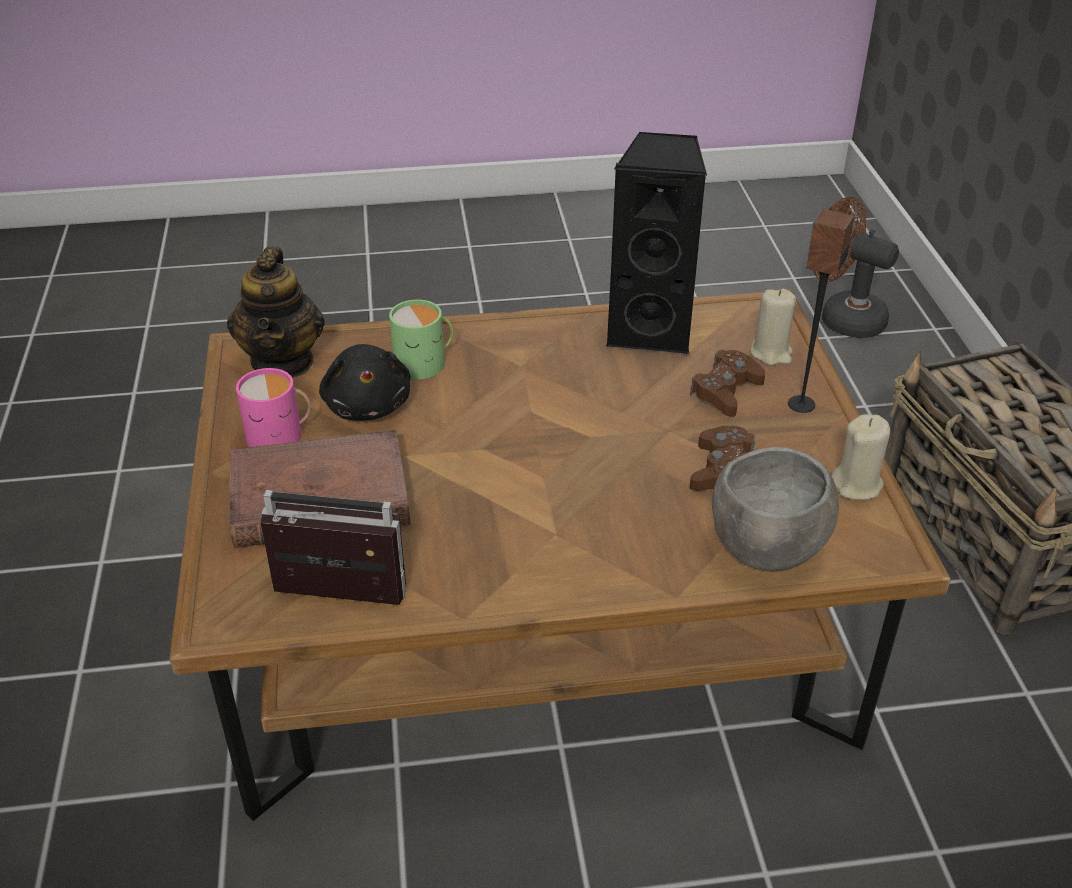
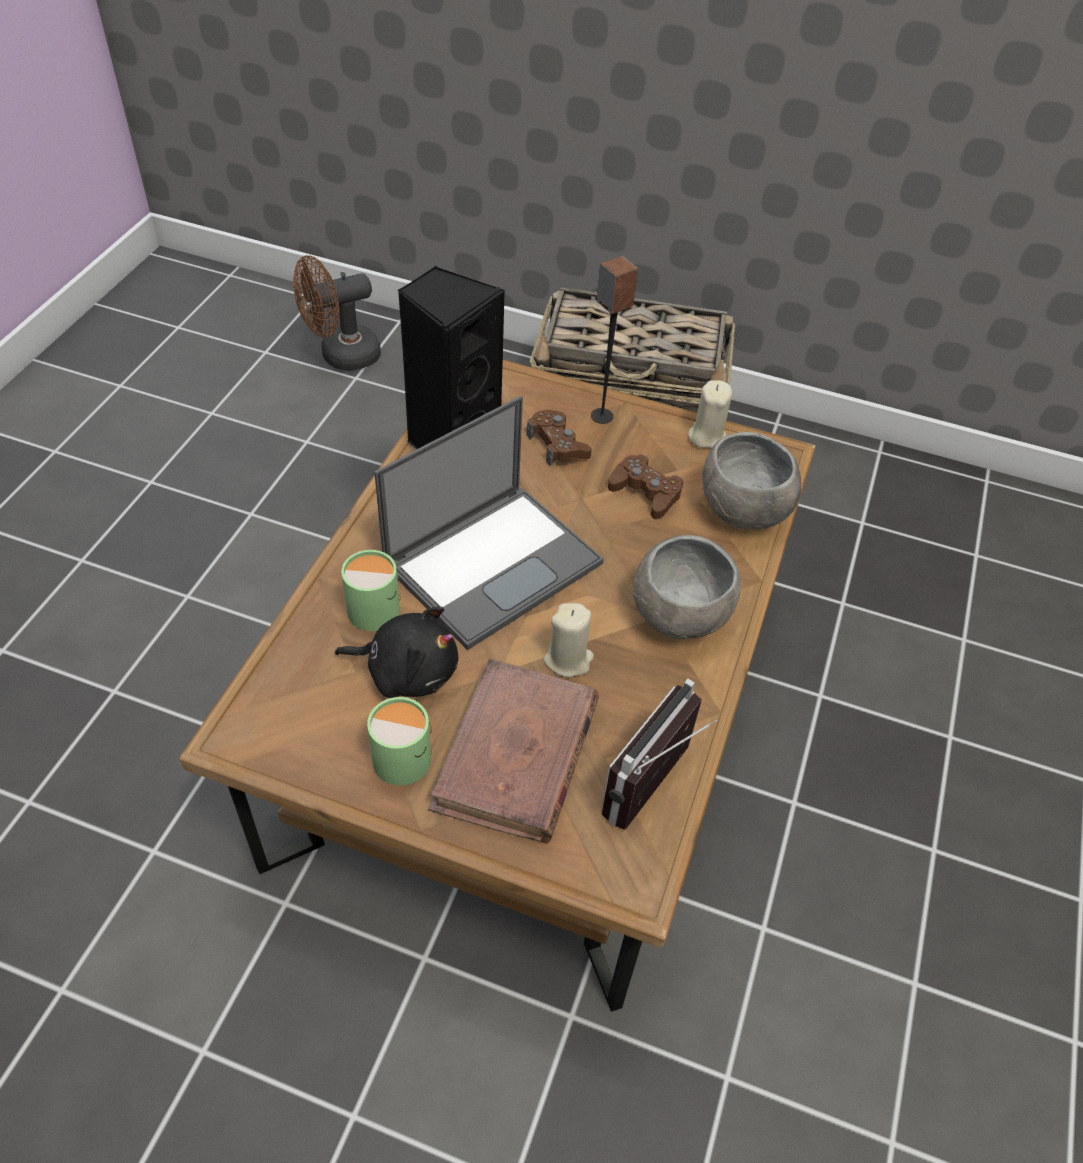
camera: 65 degrees left, 10 degrees up
(280, 436) = (405, 754): pink mug -> green mug
(283, 361) = (284, 711): teapot -> none
(532, 407) = (494, 562): none -> laptop
(570, 549) = (680, 616): none -> grey bowl
(771, 353) = (530, 399): beige candle -> beige candle (568, 659)

